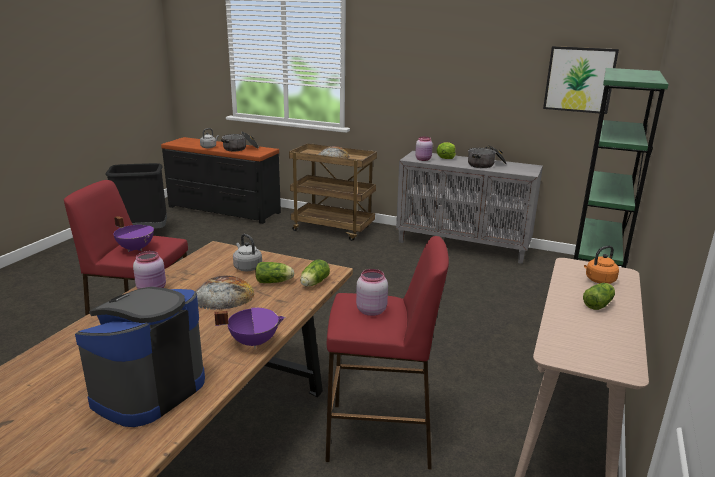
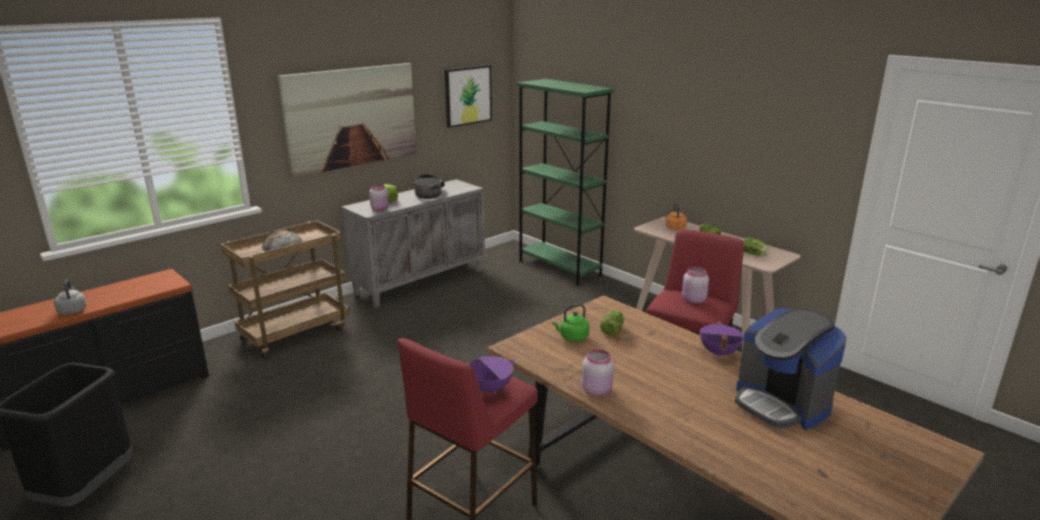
camera: 65 degrees left, 0 degrees up
(223, 296) = (629, 356): bread -> none
(240, 148) = (125, 290): cooking pot -> none
(247, 267) = (572, 337): grey kettle -> green kettle
(313, 283) = (625, 314): lettuce -> lettuce (755, 254)
(437, 75) = (351, 117): none -> picture

